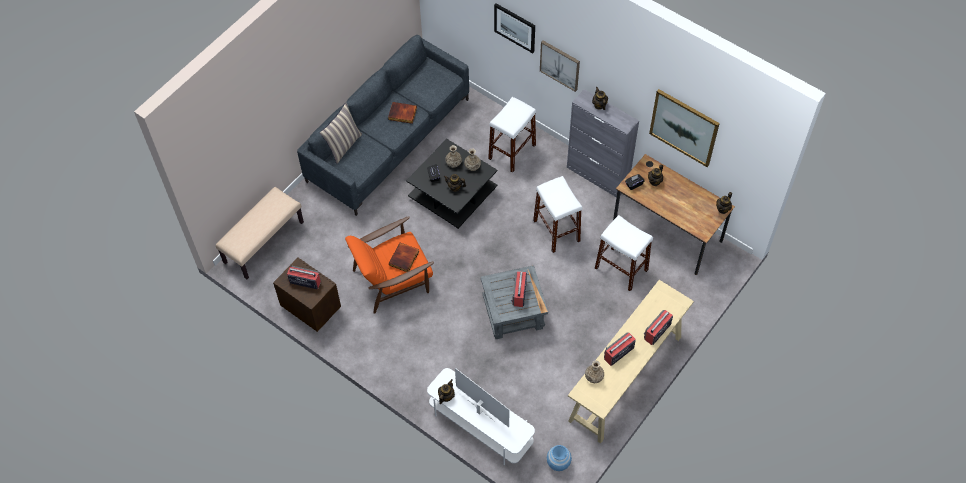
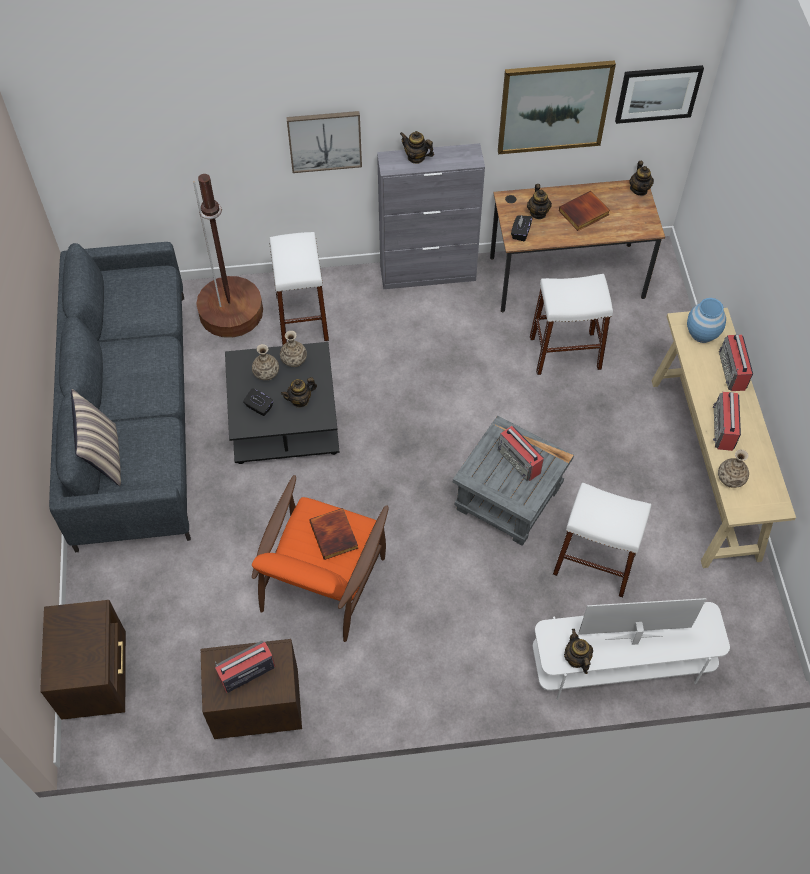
camera: 45 degrees left, 0 degrees up
(263, 242) = (97, 676): beige bench -> brown nightstand
(402, 114) = (142, 360): book -> book (584, 213)
(482, 123) = (231, 312): none -> brown floor lamp
(515, 27) = (231, 127): picture -> picture (658, 93)
(556, 230) = (450, 366): white stool -> white stool (594, 563)
(558, 463) = (747, 625): blue vase -> blue vase (702, 333)

